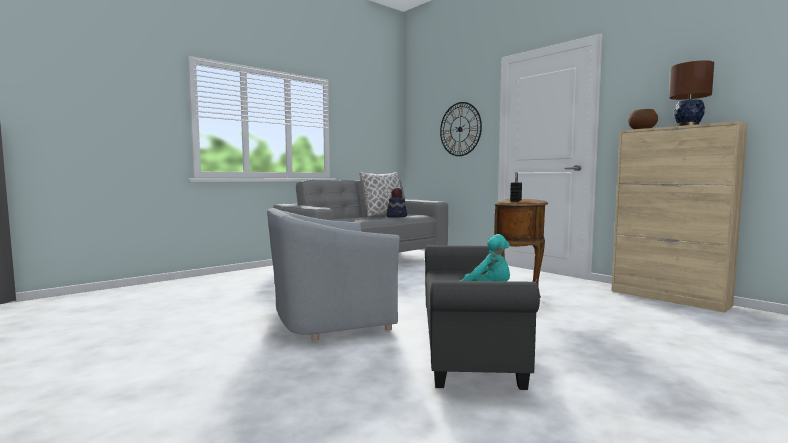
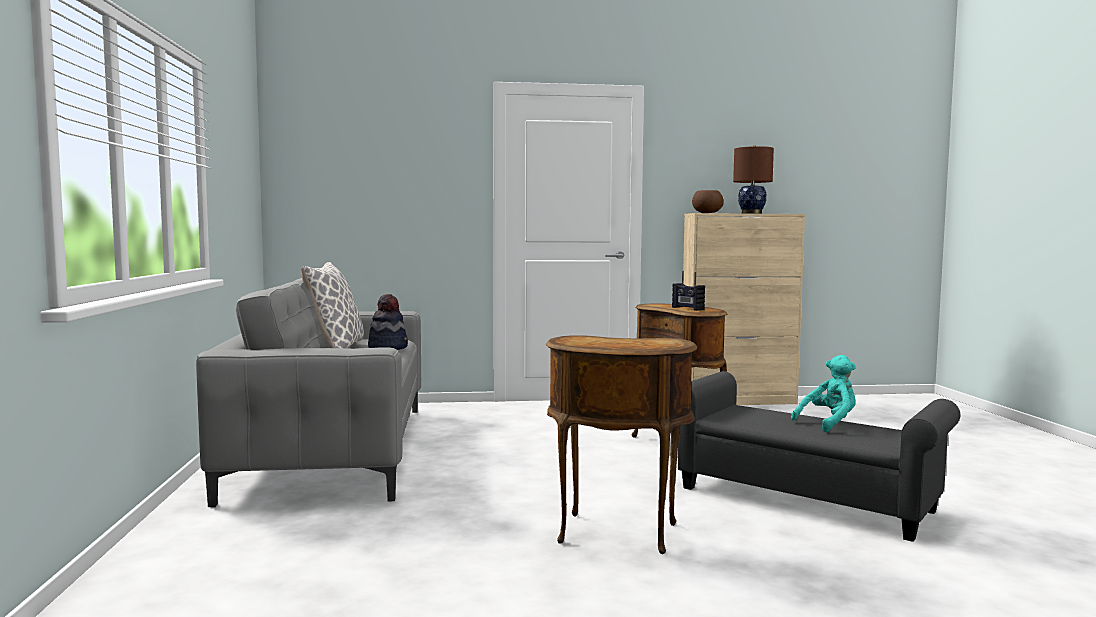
camera: 55 degrees left, 0 degrees up
(329, 318) = (616, 535): grey armchair -> brown side table
(460, 129) = (412, 185): wall clock -> none

